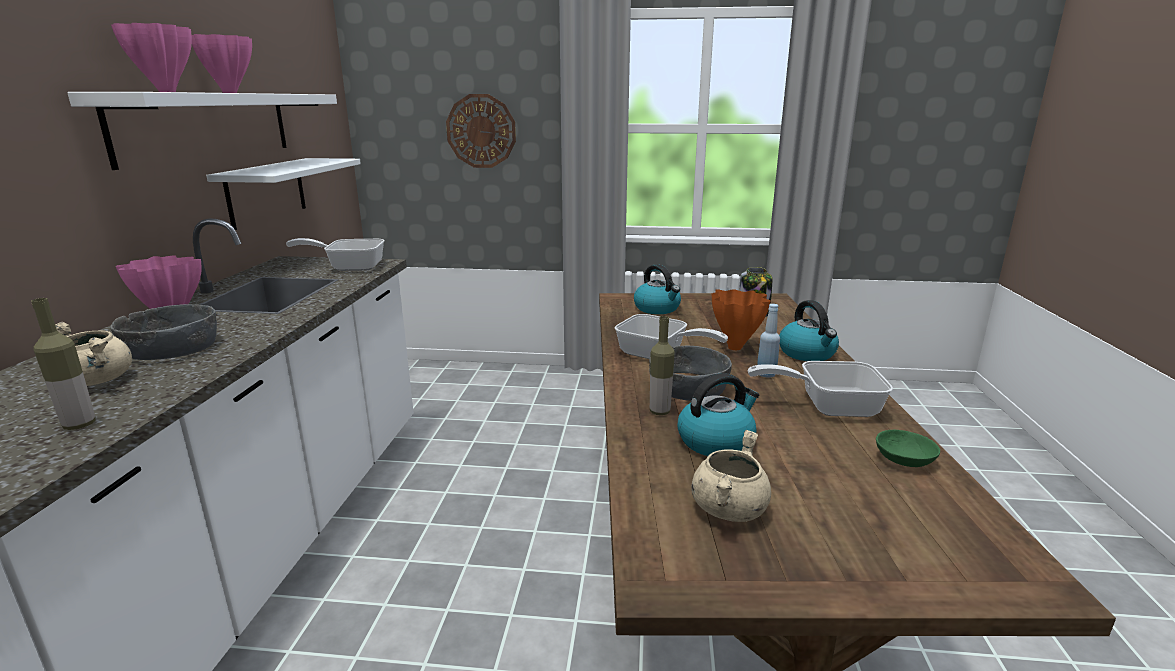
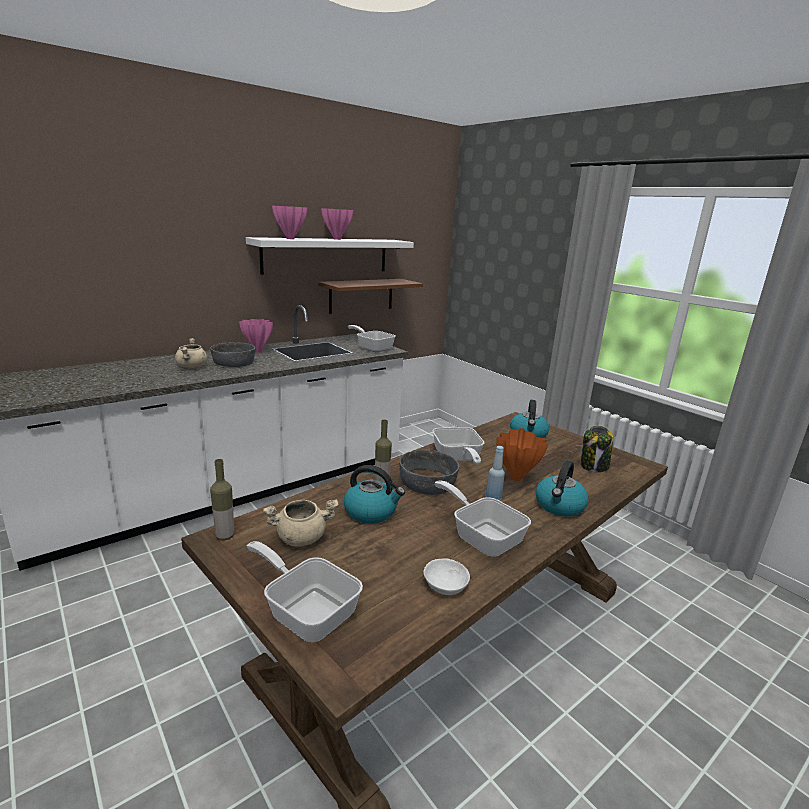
camera: 45 degrees right, 0 degrees up
(79, 425) = (159, 379): bottle -> bottle (225, 536)
(266, 192) = (361, 295): white shelf -> brown shelf
(481, 131) = (519, 275): wall clock -> none
(900, 564) = (306, 610): none -> frying pan
(903, 460) = (443, 585): green bowl -> white bowl

